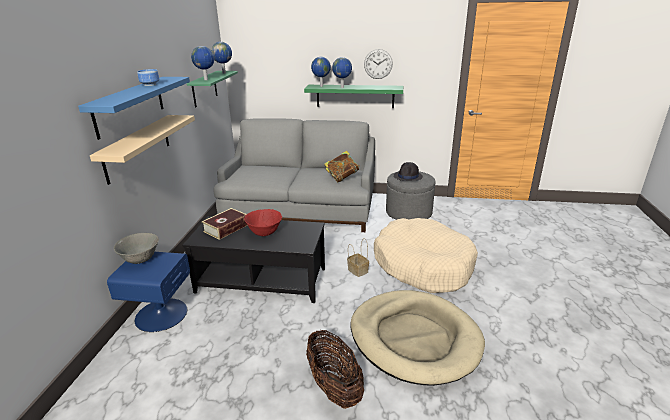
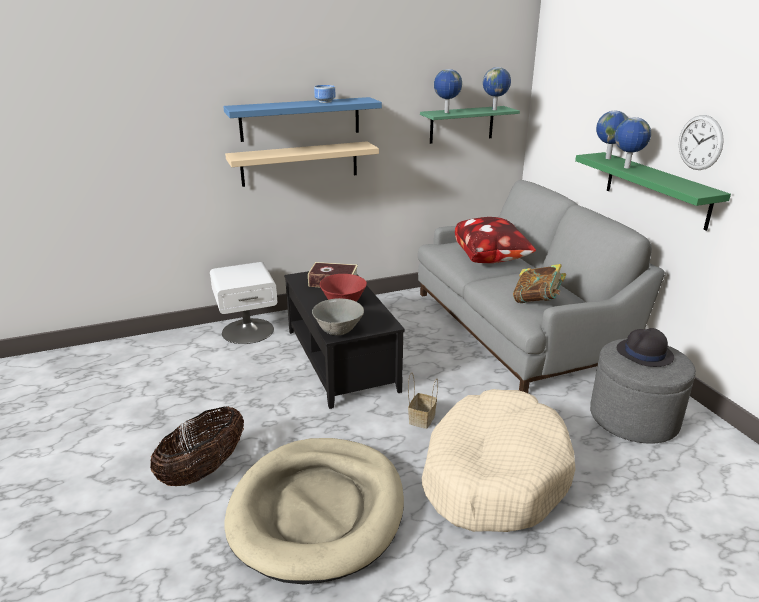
camera: 60 degrees right, 0 degrees up
(140, 259) = (247, 269): grey bowl -> grey bowl (338, 331)
(160, 314) = (247, 330): blue nightstand -> white nightstand
(275, 172) = (491, 258): none -> pillow

